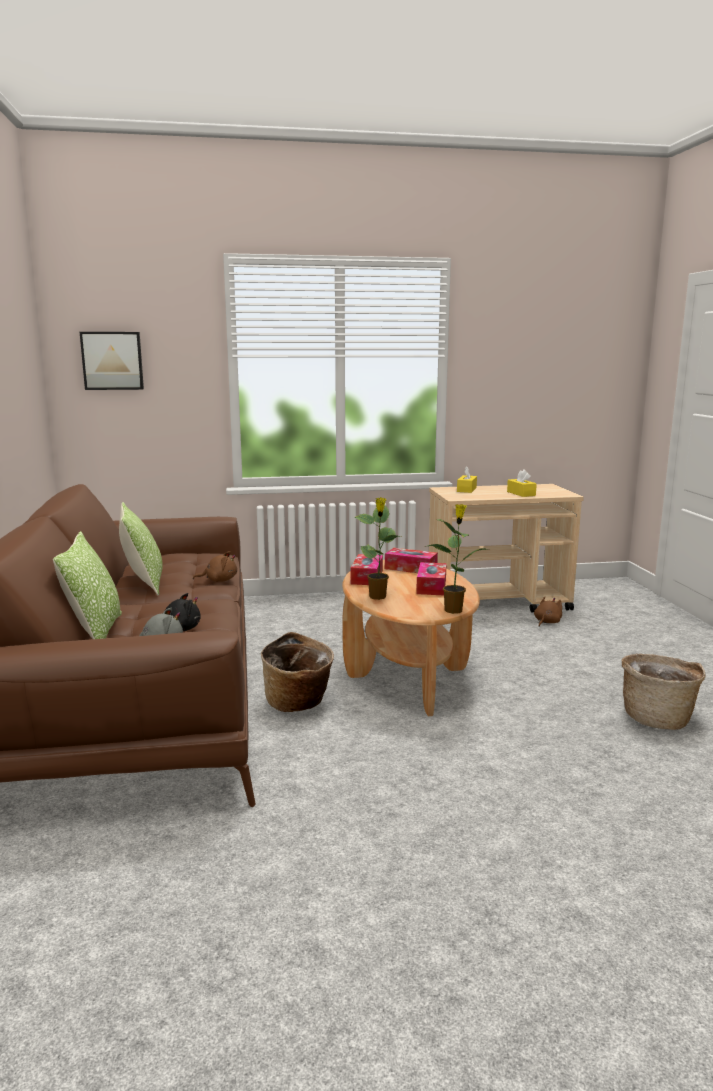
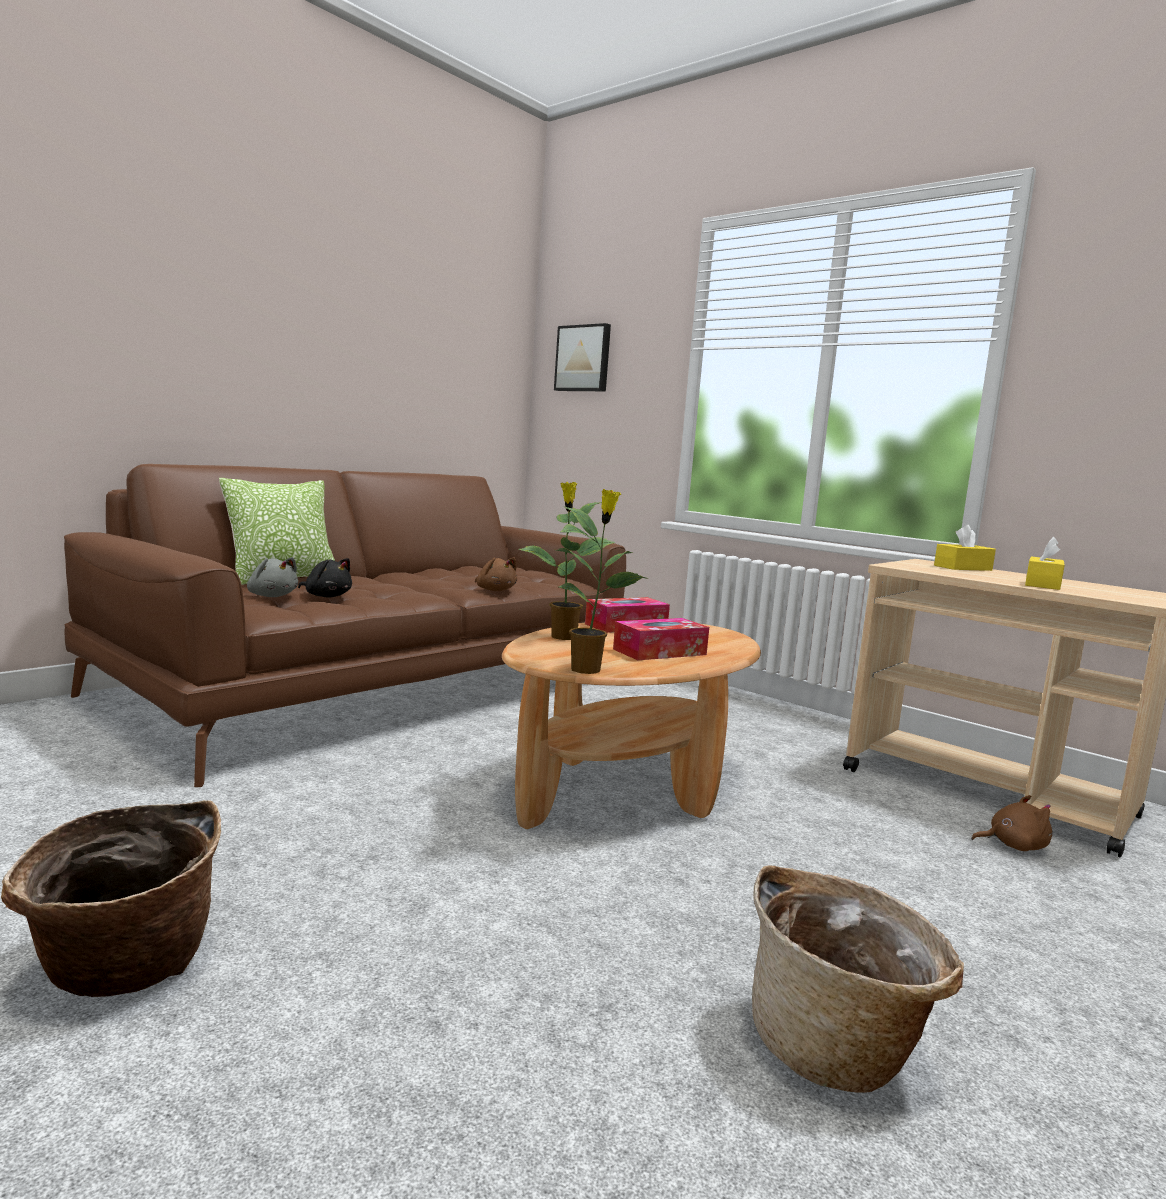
camera: 50 degrees right, 5 degrees down
(143, 583) = (436, 575): pillow -> none
(298, 703) = (453, 751): basket -> basket (122, 970)
(410, 568) = (709, 637): tissue box -> none

